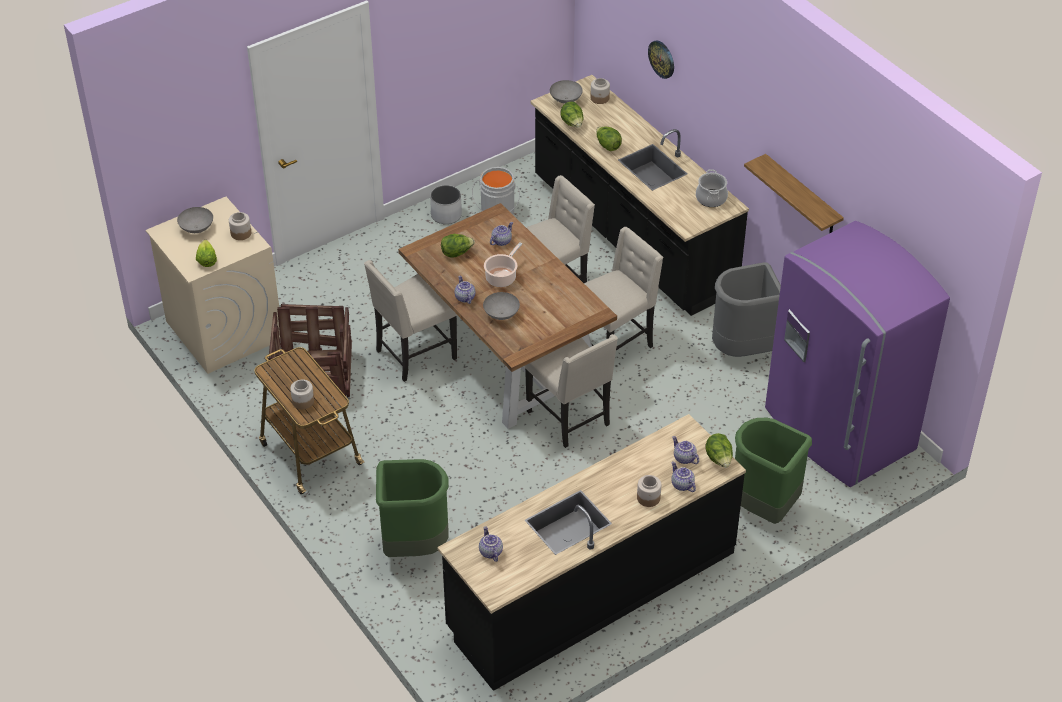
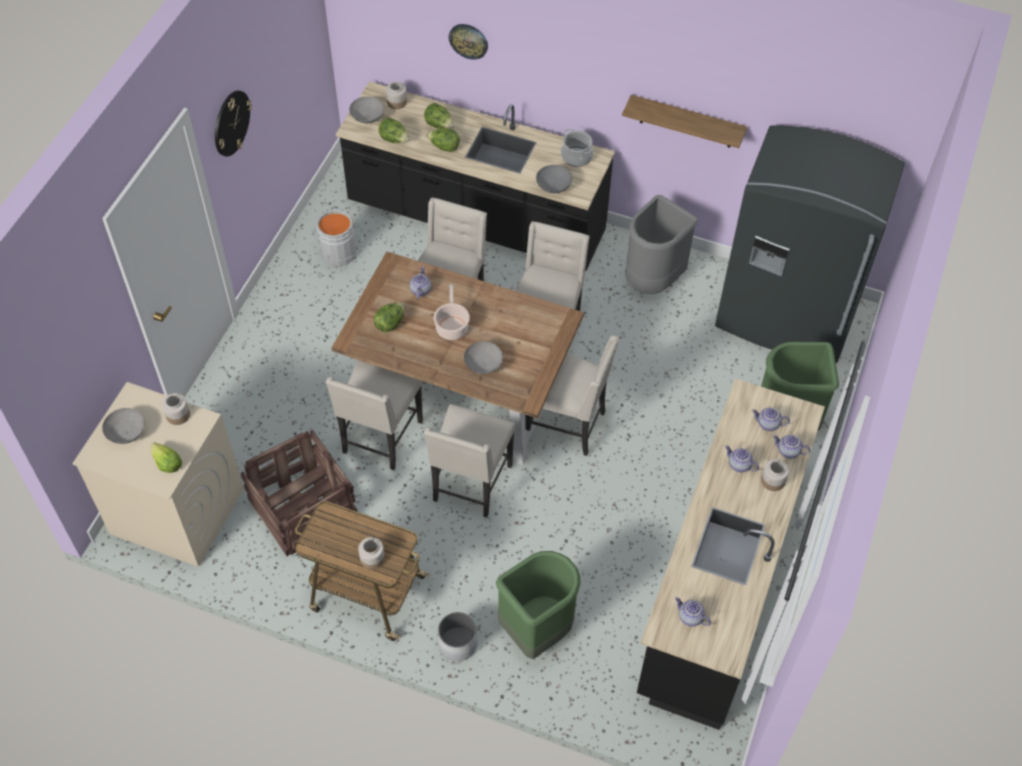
camera: 35 degrees left, 10 degrees up
(419, 40) = (231, 123): none -> wall clock
(446, 215) = (295, 280): white planter -> white planter (458, 643)
(454, 421) = (470, 484): none -> beige chair
(464, 297) = (435, 366): teapot -> teapot (739, 465)
(670, 211) = (553, 187): none -> grey bowl
(719, 459) = (796, 409): lettuce -> lettuce (439, 125)
(837, 431) = (785, 317): purple fridge -> grey fridge

